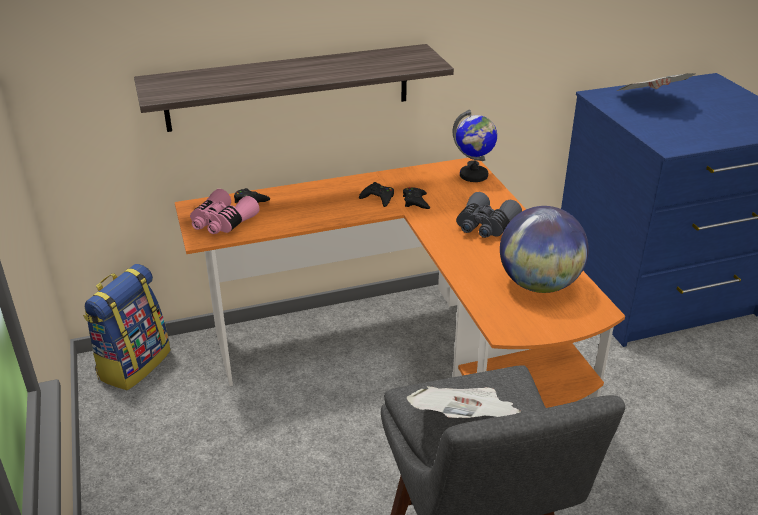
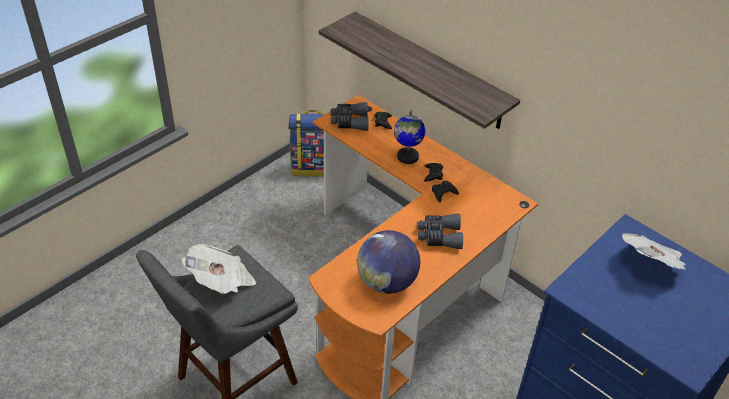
camera: 60 degrees right, 10 degrees up
(222, 223) = (349, 121): pink binoculars -> grey binoculars
(473, 175) = (504, 210): globe -> globe (407, 157)

